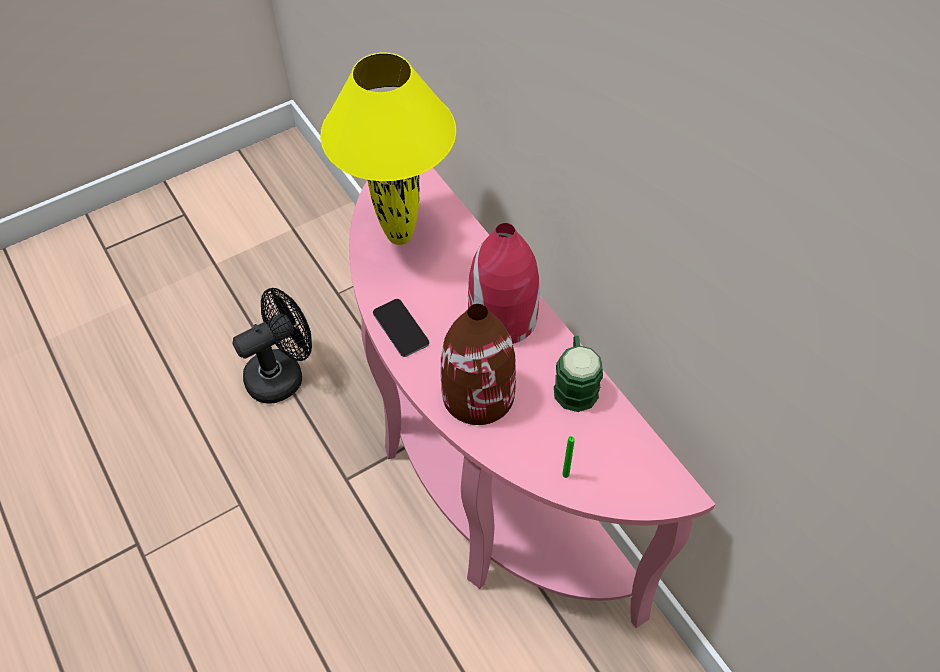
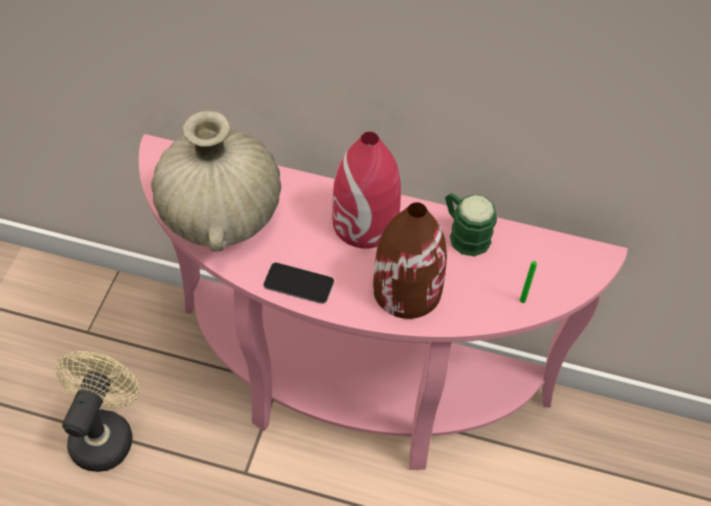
camera: 45 degrees left, 0 degrees up
(283, 374) = (105, 432): black fan -> beige fan
(400, 235) = (220, 214): yellow table lamp -> beige vase

